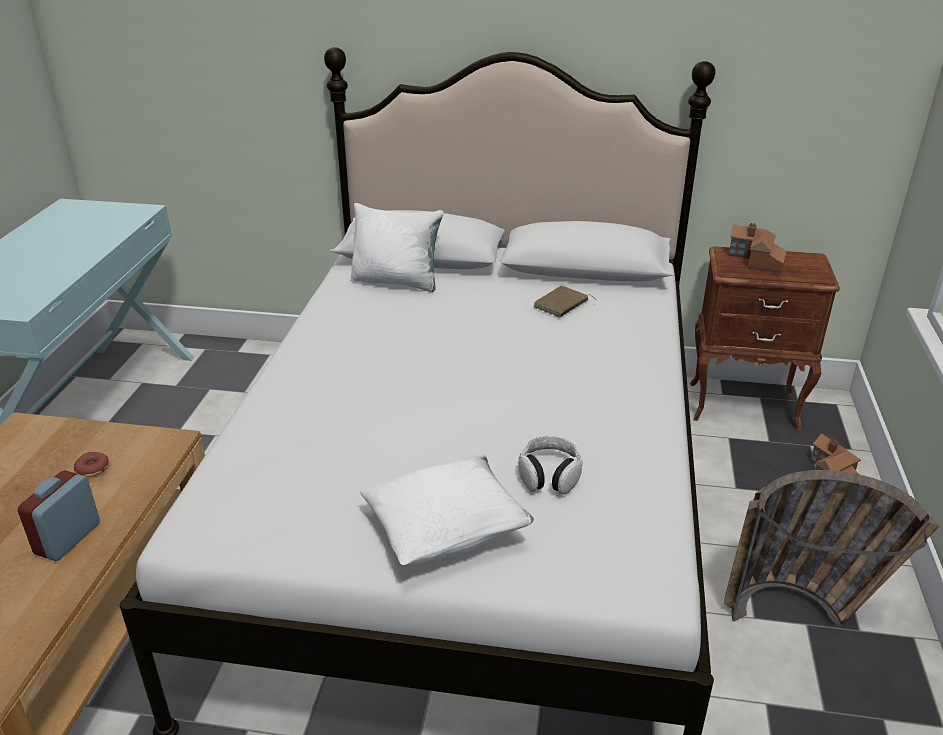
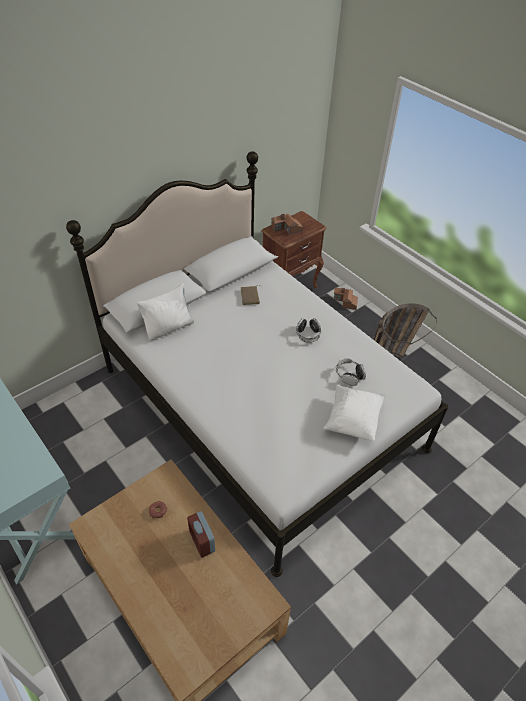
camera: 50 degrees left, 15 degrees up
(572, 388) = (308, 334): none -> headphones

